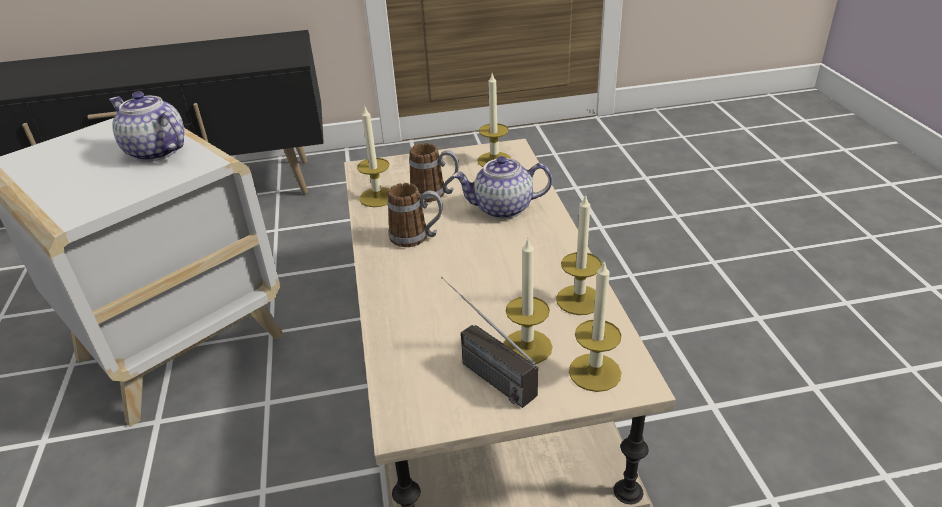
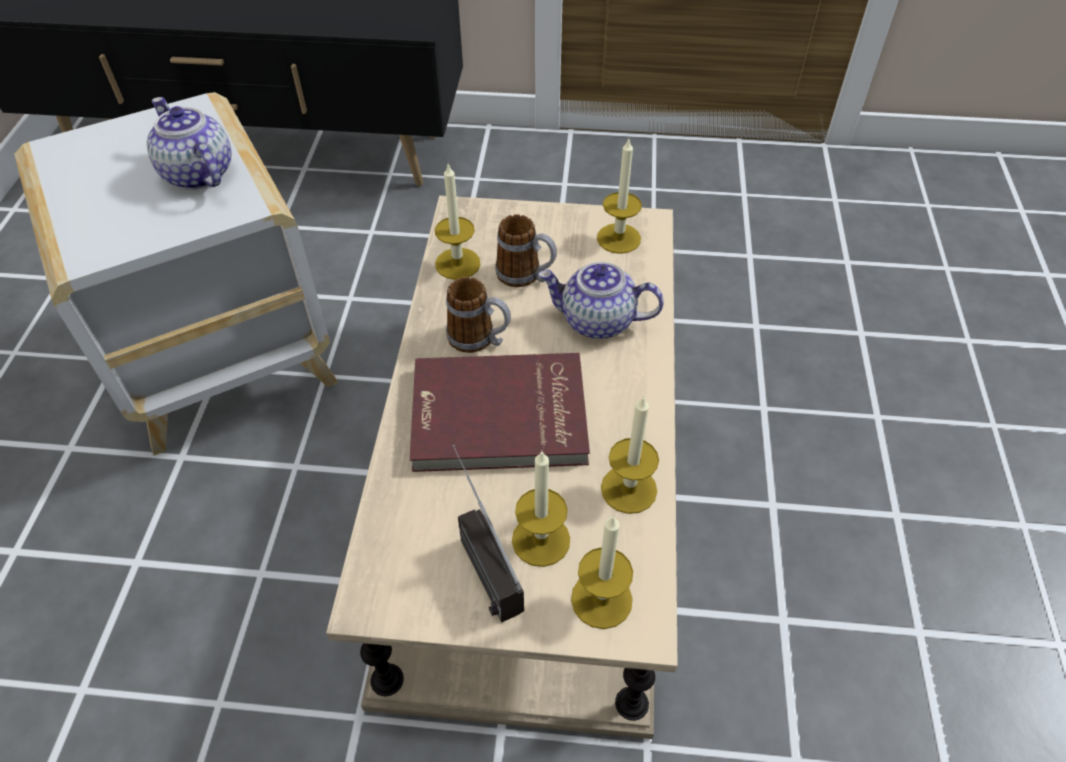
camera: 15 degrees right, 15 degrees up
(456, 280) = (499, 418): none -> red book

